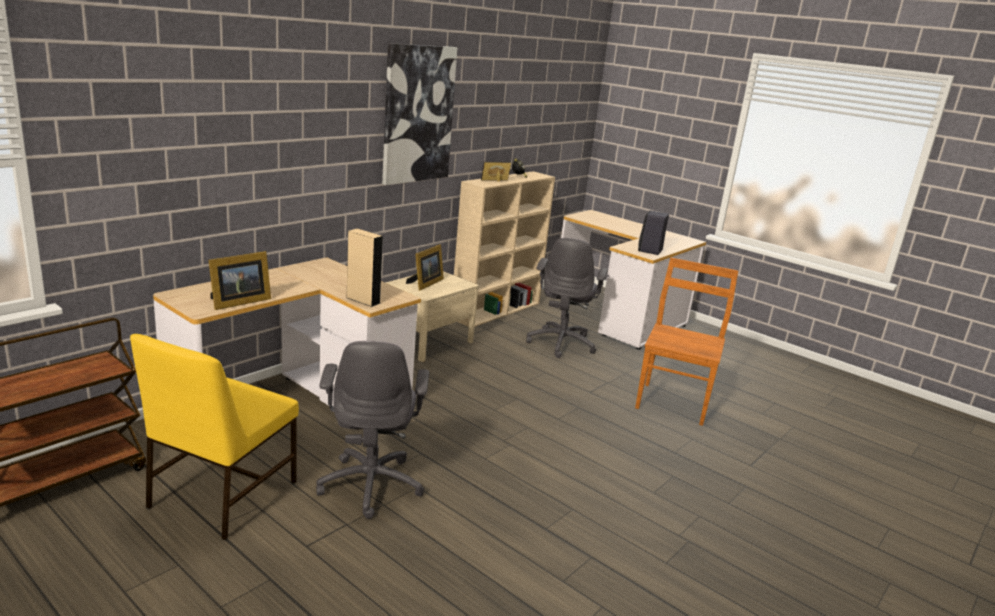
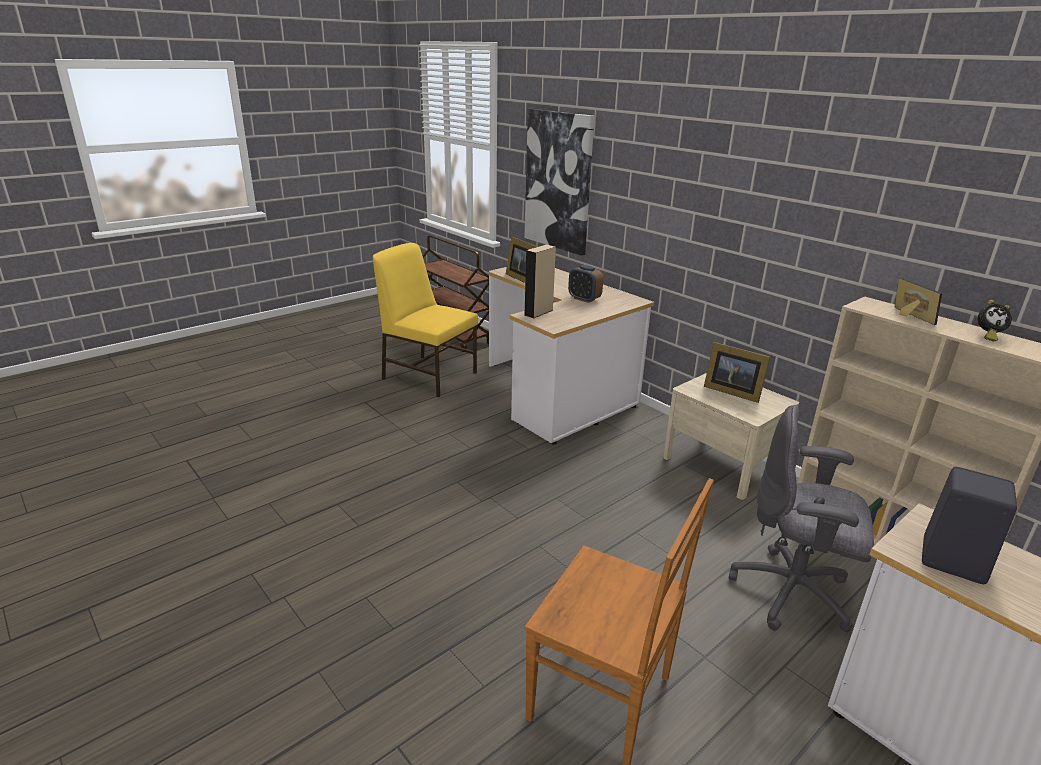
camera: 100 degrees right, 5 degrees up
(319, 280) = (584, 299): none -> alarm clock
(371, 484) = (428, 424): grey office chair -> none
(417, 114) = (797, 175): picture -> picture (558, 181)

